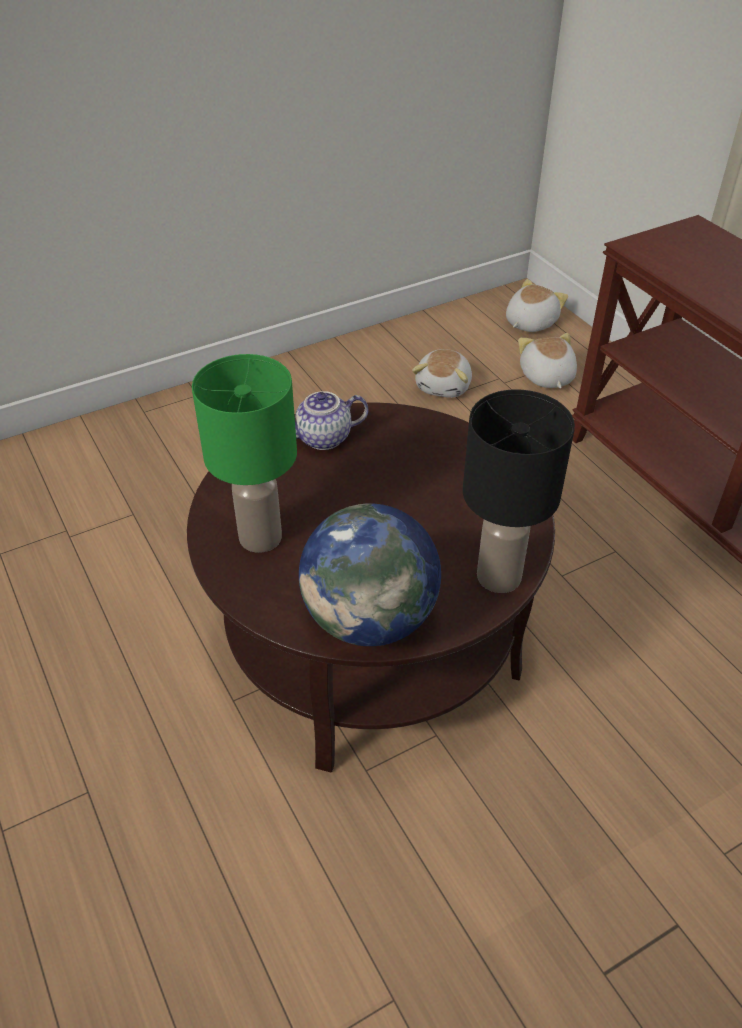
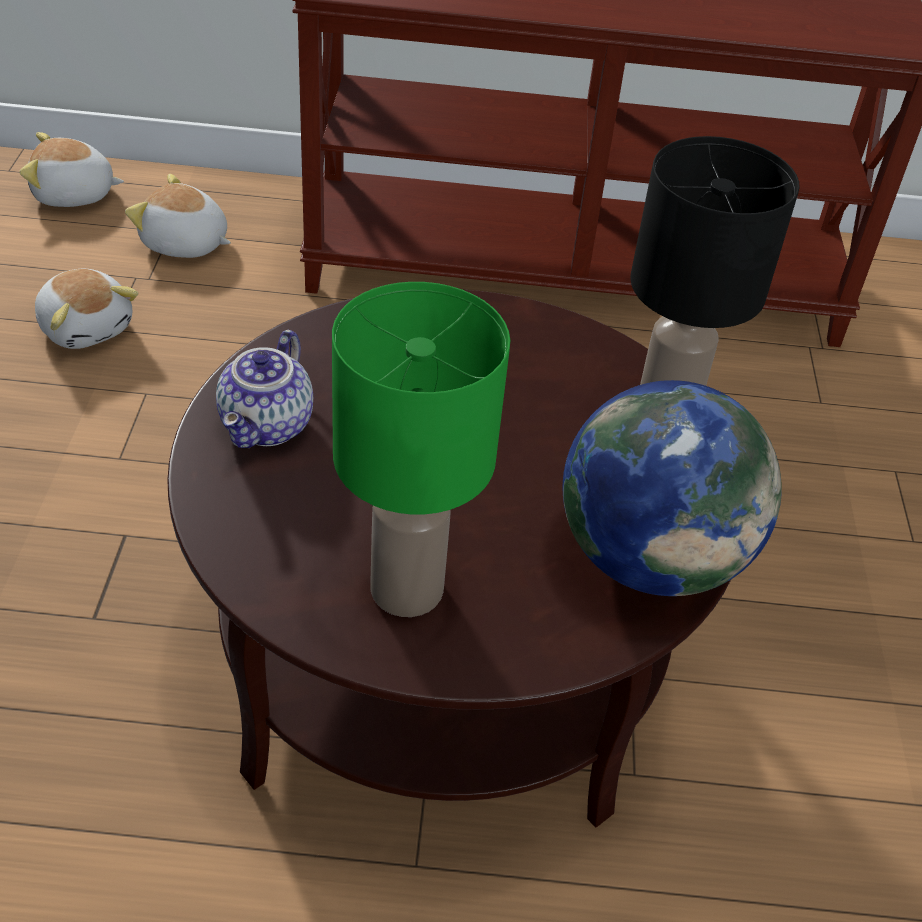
camera: 60 degrees left, 0 degrees up
(529, 322) = (74, 195): plush toy -> plush toy turned 75 degrees counterclockwise

